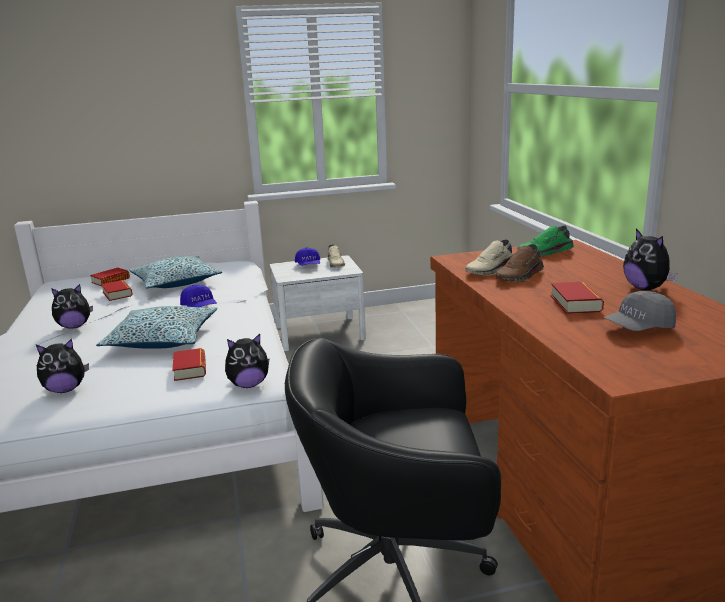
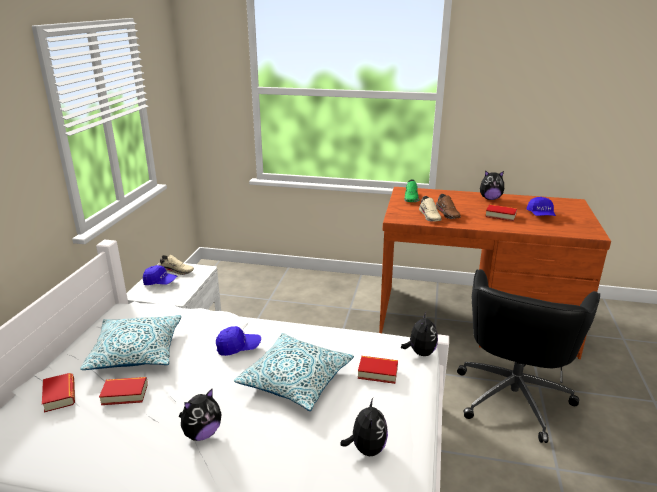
camera: 65 degrees left, 5 degrees up
(74, 326) = (202, 433): plush toy -> plush toy turned 45 degrees clockwise
(638, 328) = (540, 215): grey cap -> blue cap

